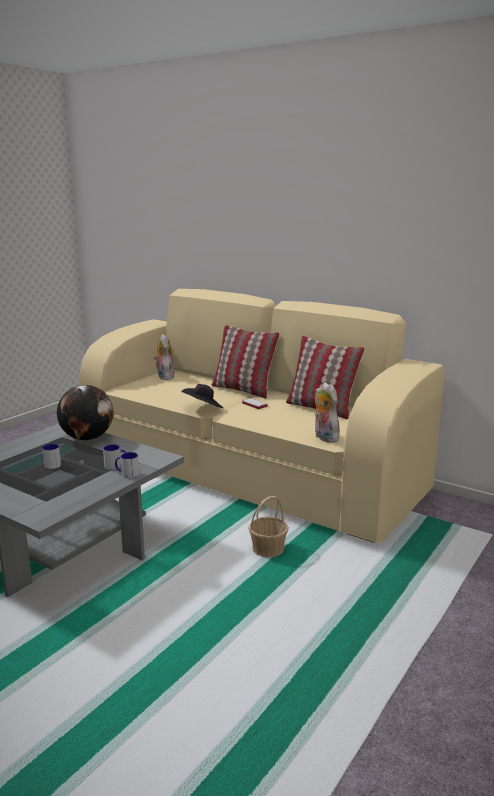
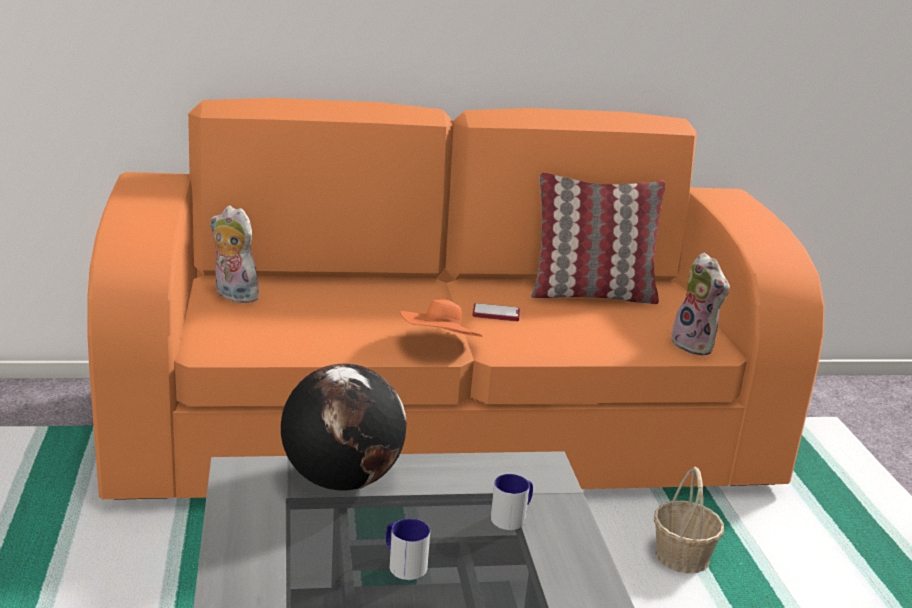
camera: 45 degrees left, 5 degrees up
(127, 474) = (562, 525): mug -> none
(203, 408) = (440, 345): black hat -> orange hat
(243, 390) = (421, 289): pillow -> none
(247, 472) = (446, 437): beige sofa -> orange sofa
(324, 437) = (695, 345): plush toy -> plush toy turned 135 degrees counterclockwise

